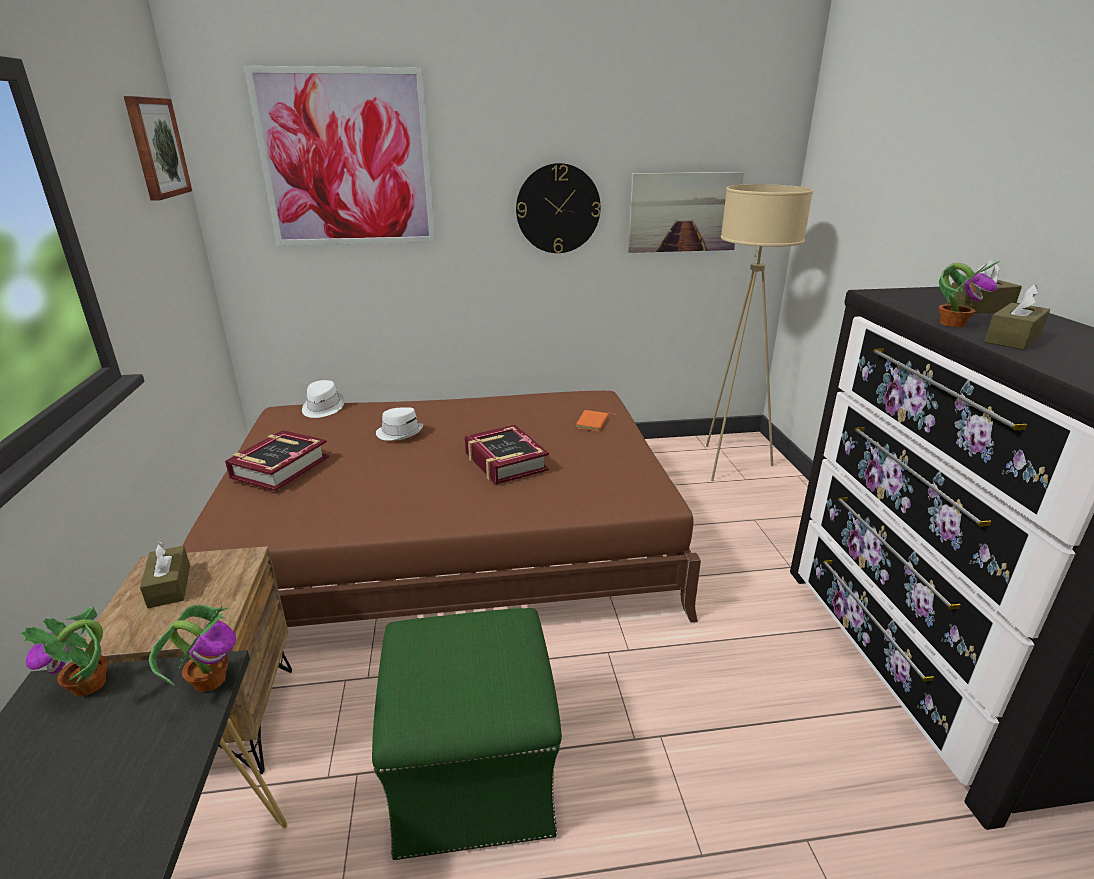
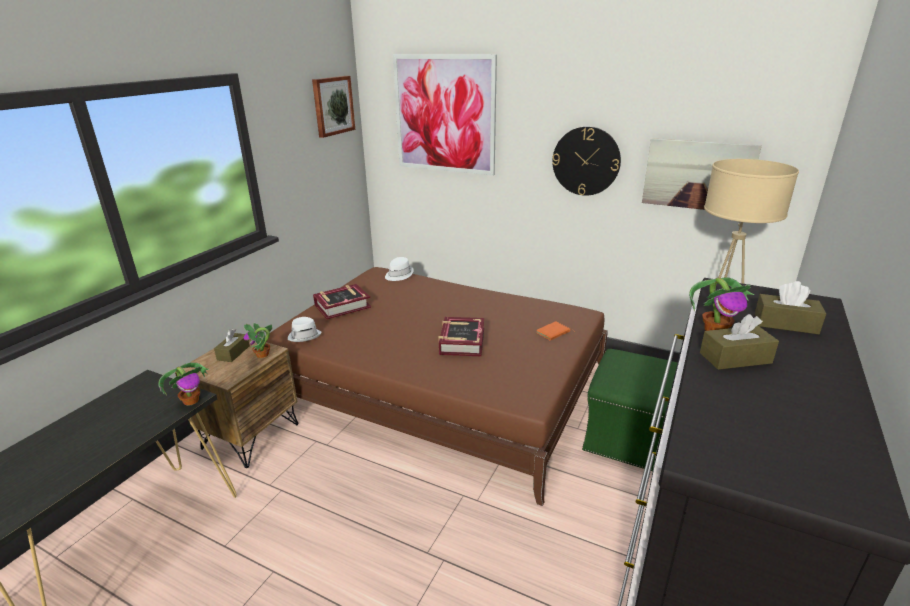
camera: 35 degrees right, 0 degrees up
(89, 685) = (156, 384): potted plant -> potted plant (262, 355)
(399, 432) = (423, 303): white hat -> white hat (304, 335)
(472, 773) = (329, 520): green ottoman -> green ottoman (630, 437)

